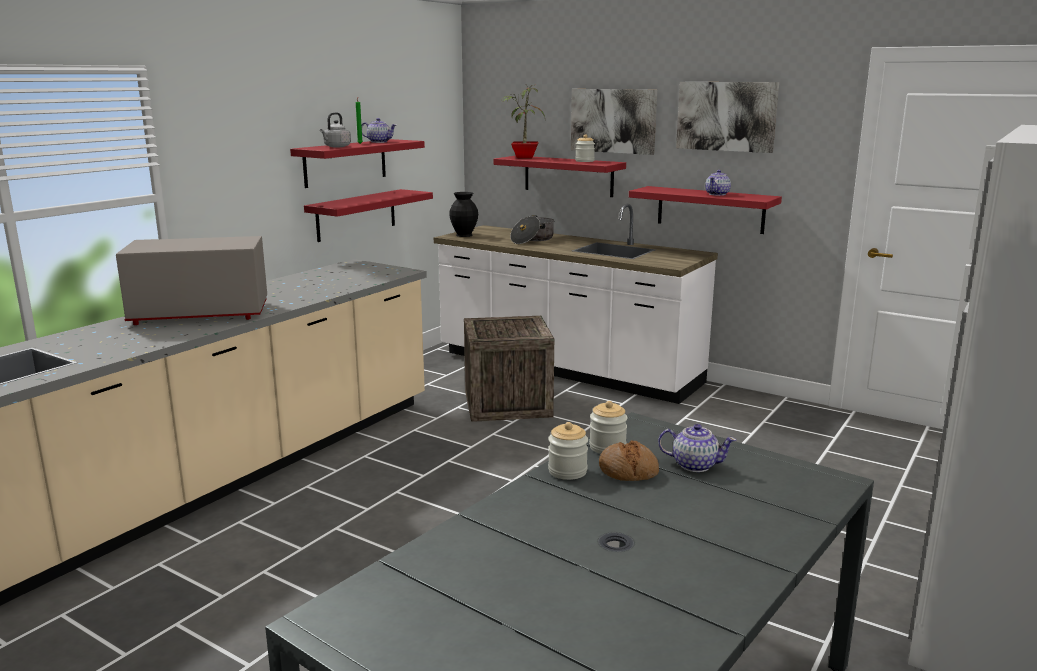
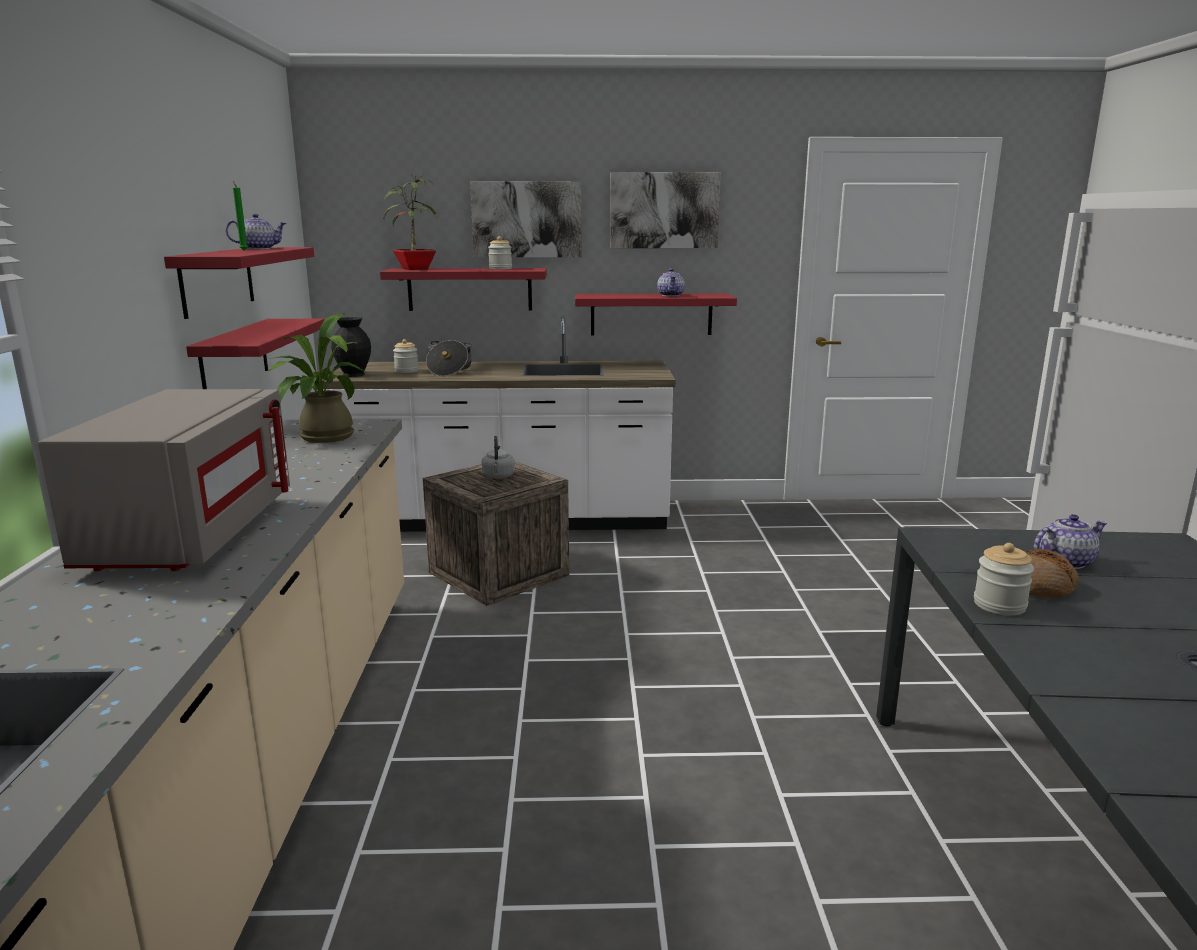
camera: 35 degrees left, 0 degrees up
(199, 314) = (191, 533): grey microwave -> grey microwave turned 135 degrees clockwise
(336, 147) = (231, 253): grey kettle -> grey kettle (498, 477)
(356, 275) = (321, 438): none -> potted plant
(607, 447) = (968, 568): jar -> jar (406, 371)

